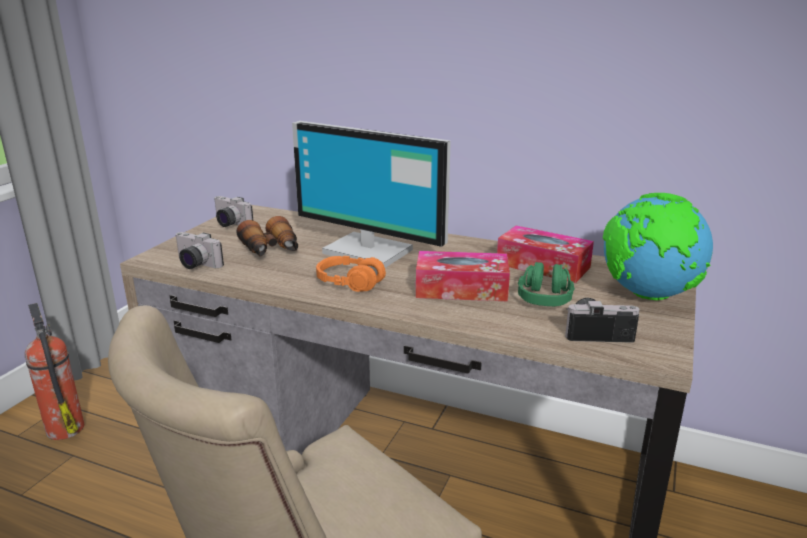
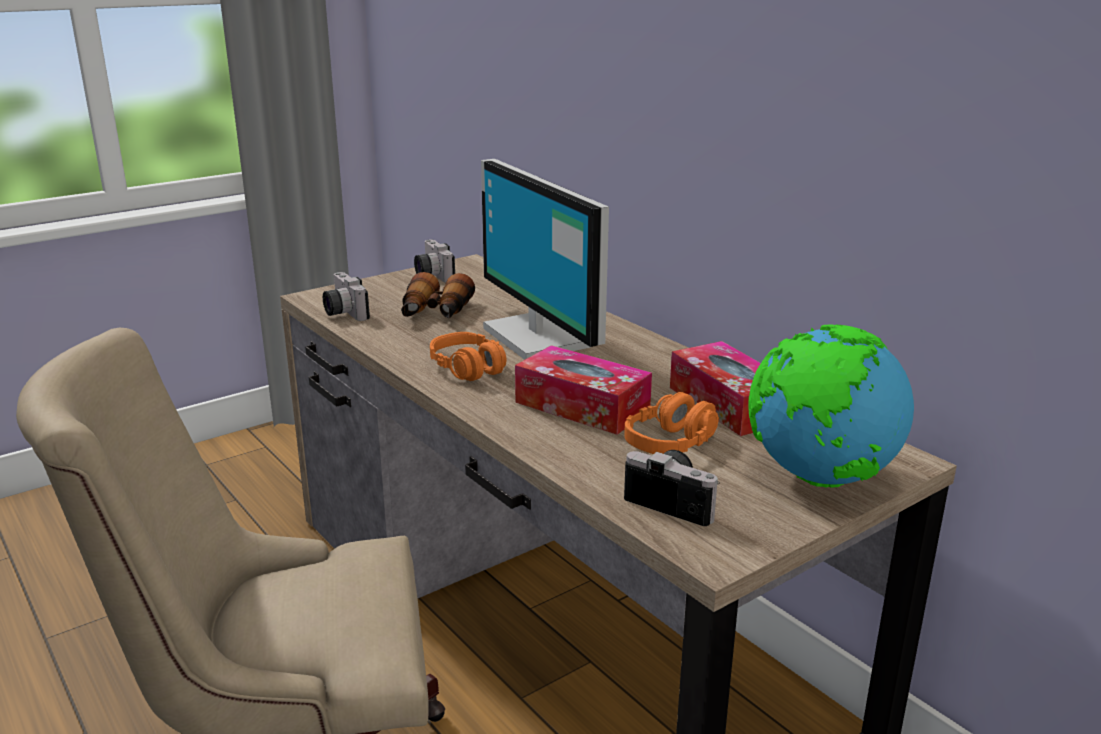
camera: 30 degrees right, 0 degrees up
(65, 428) = (249, 470): fire extinguisher -> none
(544, 297) = (670, 443): green headphones -> orange headphones

